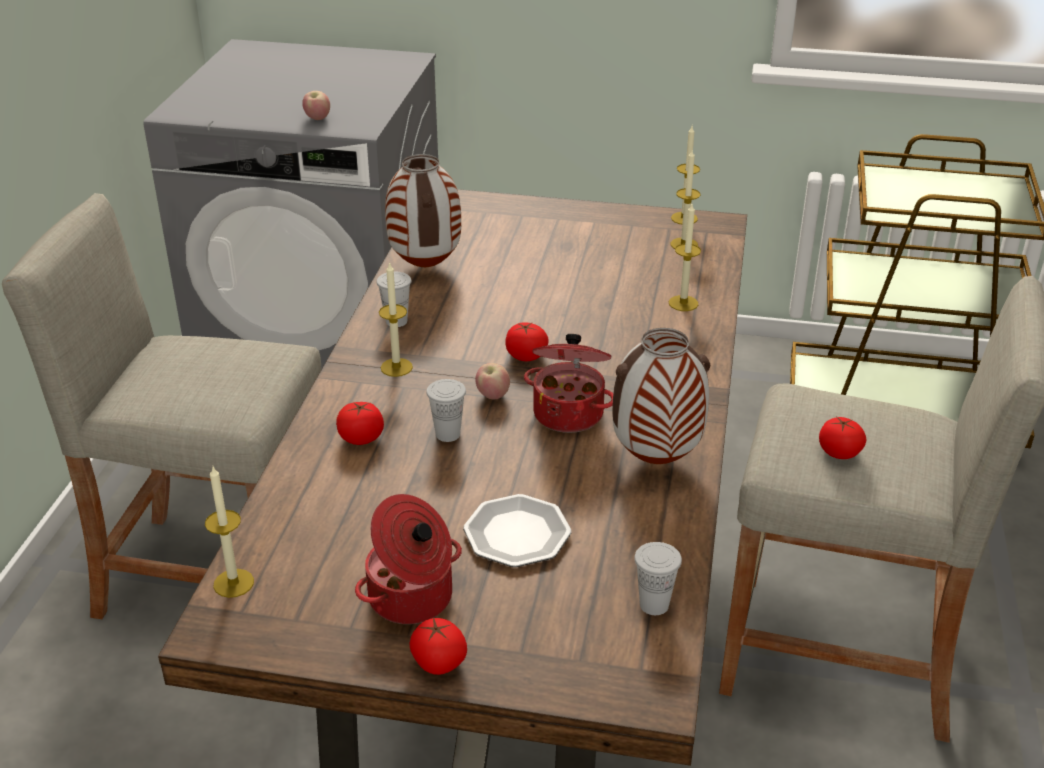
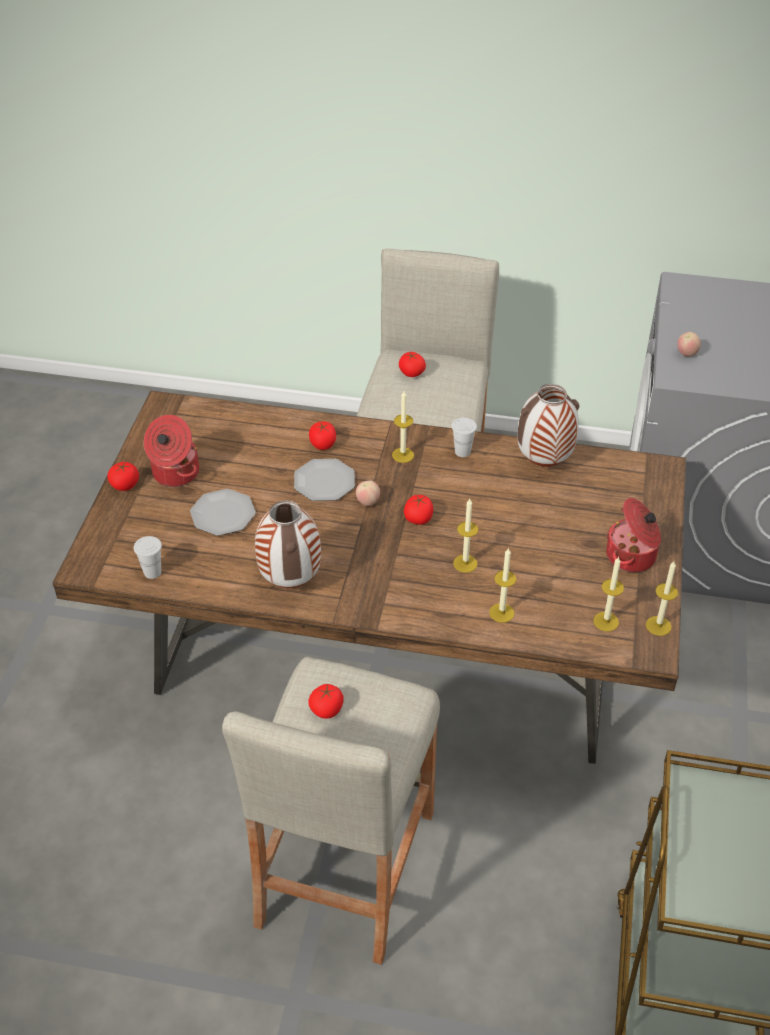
camera: 90 degrees right, 10 degrees up
(175, 384) = (411, 373): none -> tomato
(233, 583) = (197, 408): candle -> candle (465, 563)
(448, 434) = (325, 482): white cup -> plate
(569, 413) = (347, 540): cooking pot -> cooking pot (632, 556)

